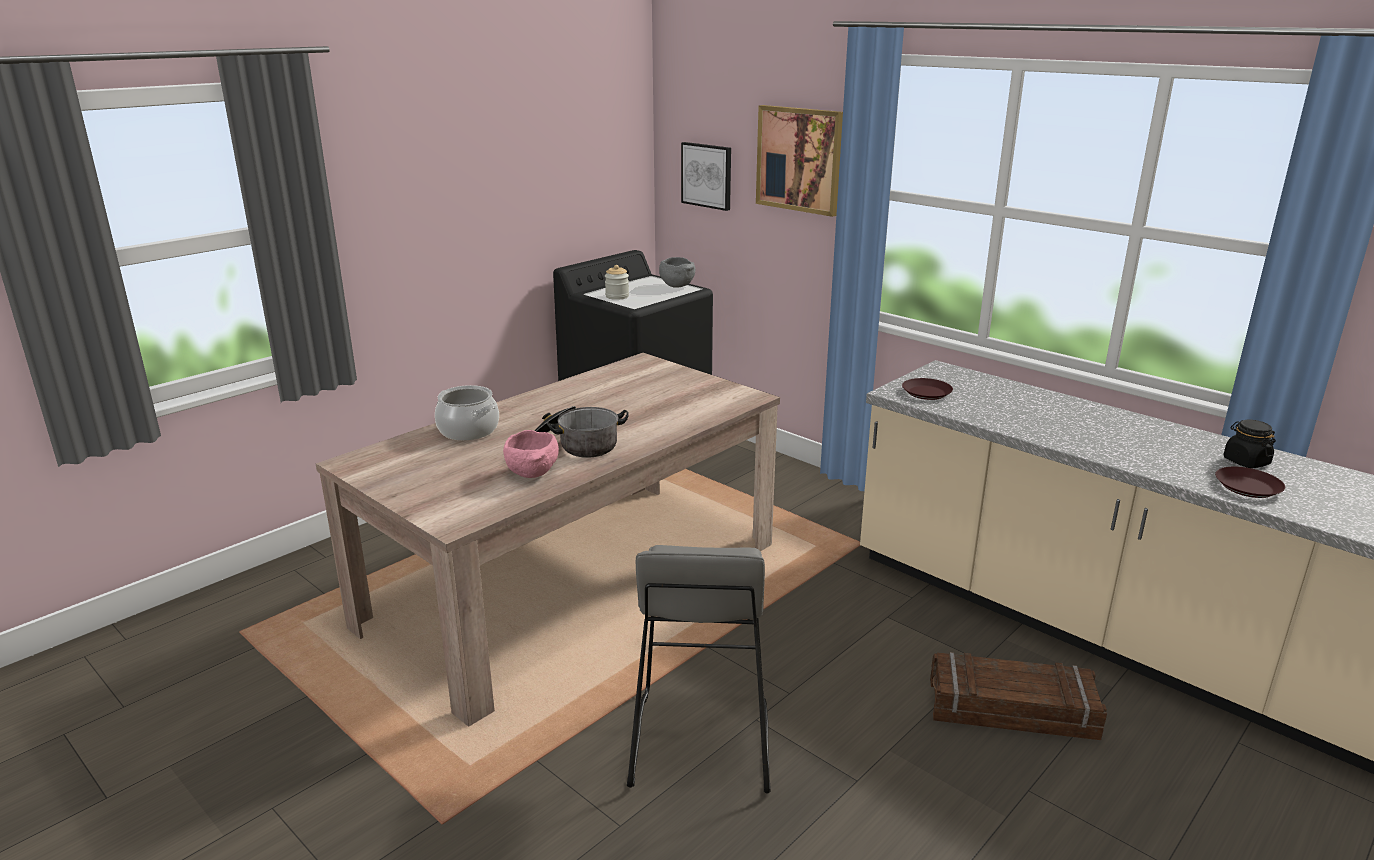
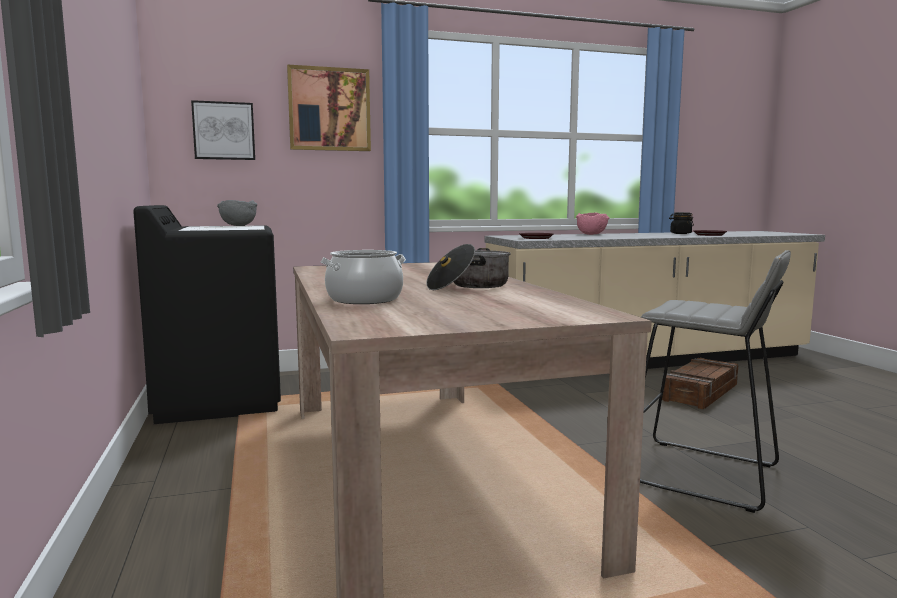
camera: 60 degrees left, 15 degrees down
(533, 474) = (515, 295): pink bowl -> pink bowl (592, 234)
(617, 296) = (217, 229): jar -> none

